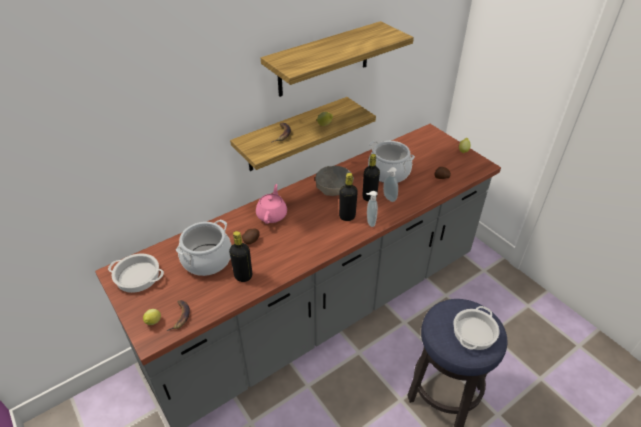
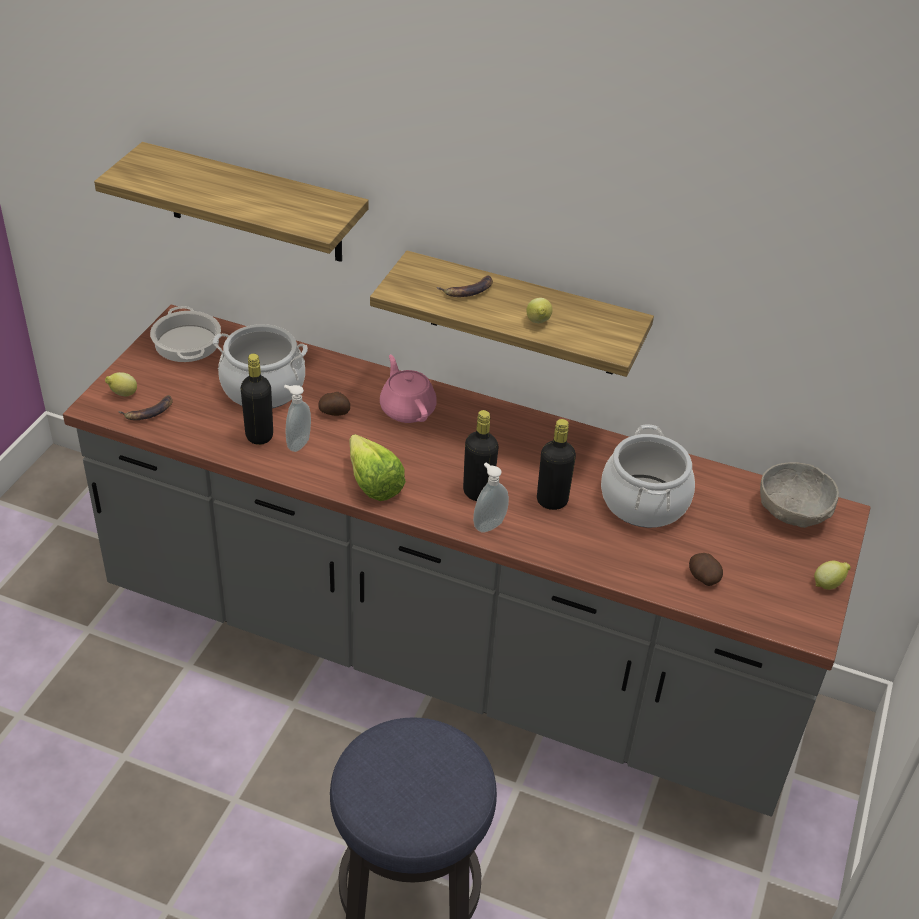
camera: 55 degrees right, 0 degrees up
(272, 215) = (407, 409): pink teapot -> pink teapot turned 90 degrees counterclockwise
(311, 247) = (372, 479): none -> lettuce
(324, 59) = (610, 219): shelf -> shelf (255, 204)
(334, 190) = (530, 451): grey bowl -> grey bowl (792, 512)
(388, 198) = (571, 526): soap dispenser -> soap dispenser (297, 443)
(474, 333) = (411, 793): cooking pot -> none

